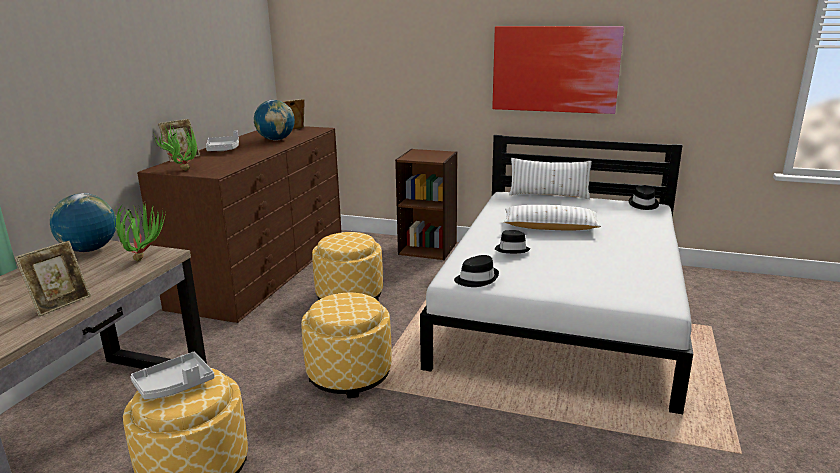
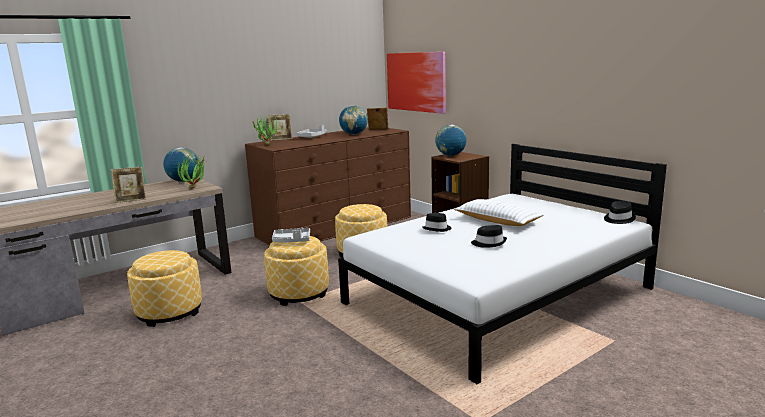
camera: 35 degrees right, 5 degrees down
(175, 385) = (160, 256): grey tray -> grey tray (292, 241)
(414, 155) = (450, 155): none -> globe
(476, 279) = (377, 240): black hat -> black hat (489, 243)
(548, 195) = (546, 201): white pillow -> none
(555, 69) = (561, 88): picture -> picture (416, 82)

